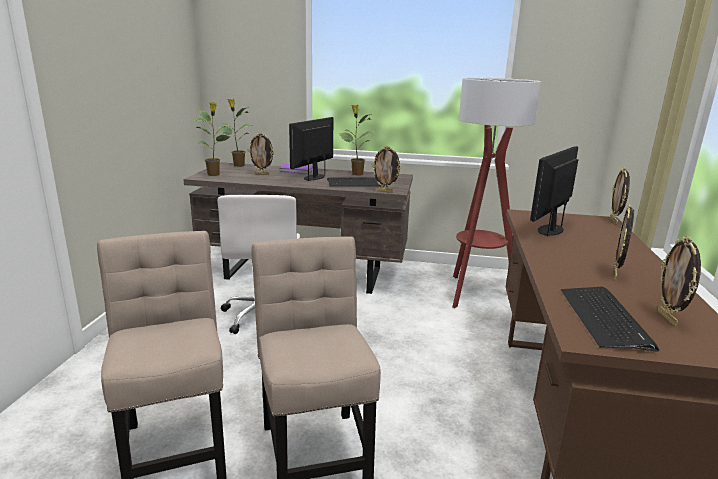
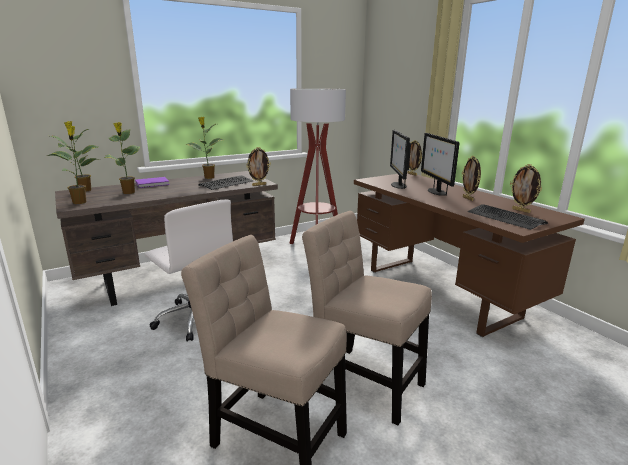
camera: 40 degrees left, 0 degrees up
(262, 174) = (128, 192): picture frame -> potted plant
(314, 177) = (181, 186): monitor -> monitor (436, 192)

